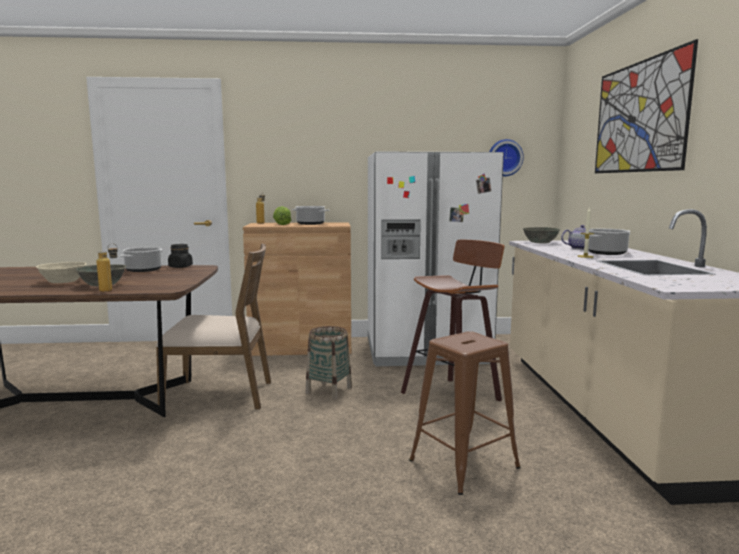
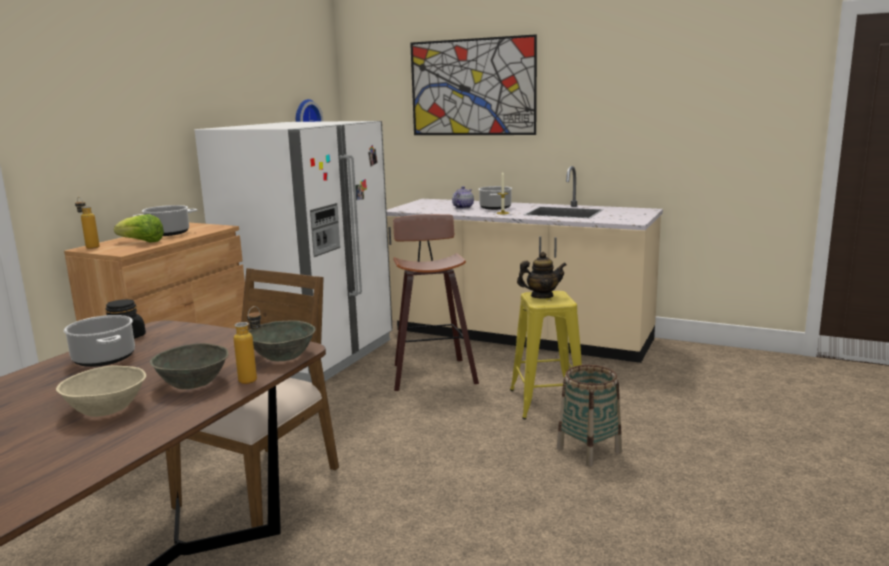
camera: 60 degrees left, 5 degrees up
(328, 390) = (342, 422): basket -> basket (589, 450)
(464, 464) = (547, 402): brown stool -> yellow stool
(469, 338) = (541, 296): none -> teapot
(540, 242) = (412, 208): grey bowl -> grey bowl (282, 356)

